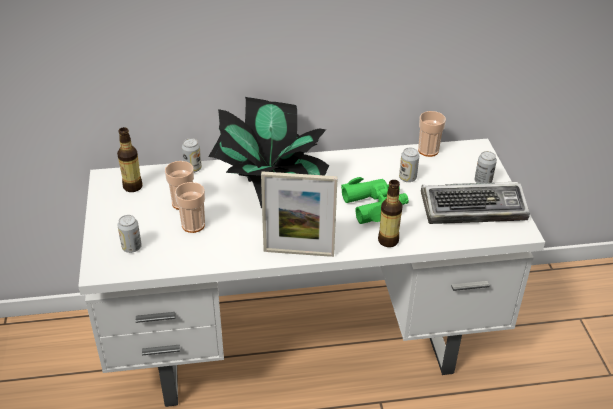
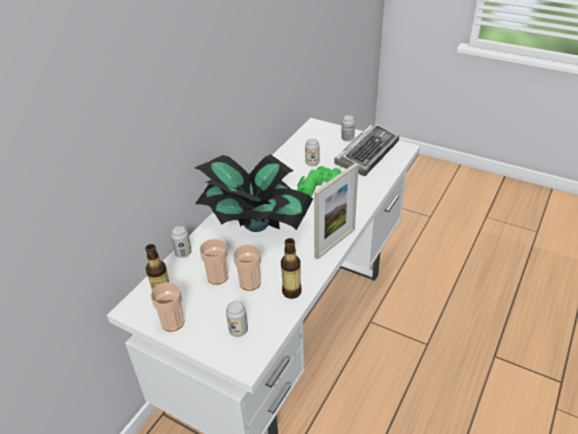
camera: 50 degrees left, 0 degrees up
(388, 240) = (362, 199): bottle -> bottle (291, 292)
(428, 150) = (295, 142): cup -> cup (173, 322)

